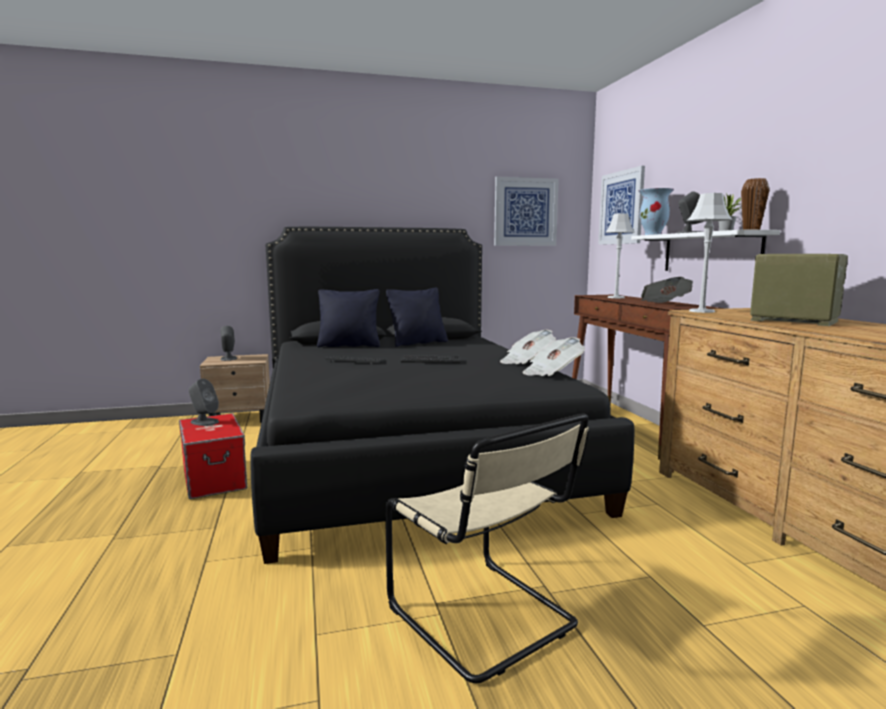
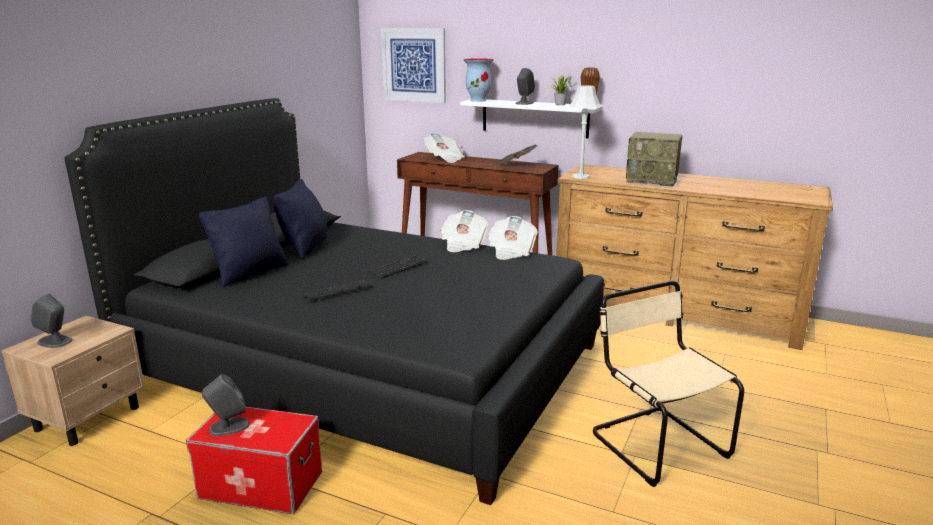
camera: 50 degrees left, 10 degrees up
(486, 619) = (655, 443): beige chair -> beige chair turned 120 degrees counterclockwise
(525, 212) = (316, 69): picture -> none
(616, 297) = (444, 159): grey table lamp -> newspaper
(792, 320) = (653, 180): radio -> radio turned 150 degrees counterclockwise

